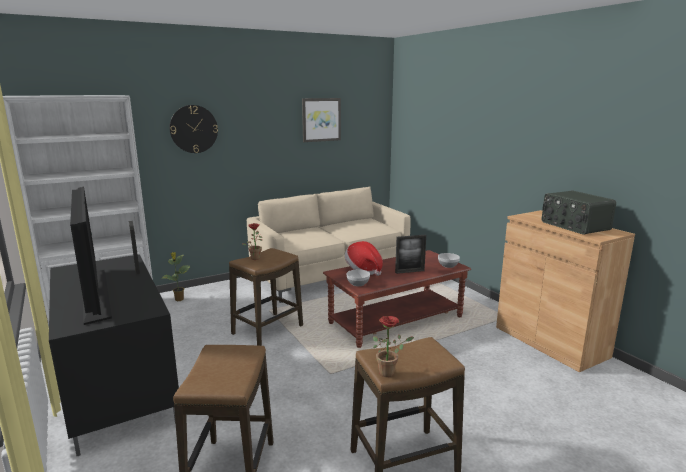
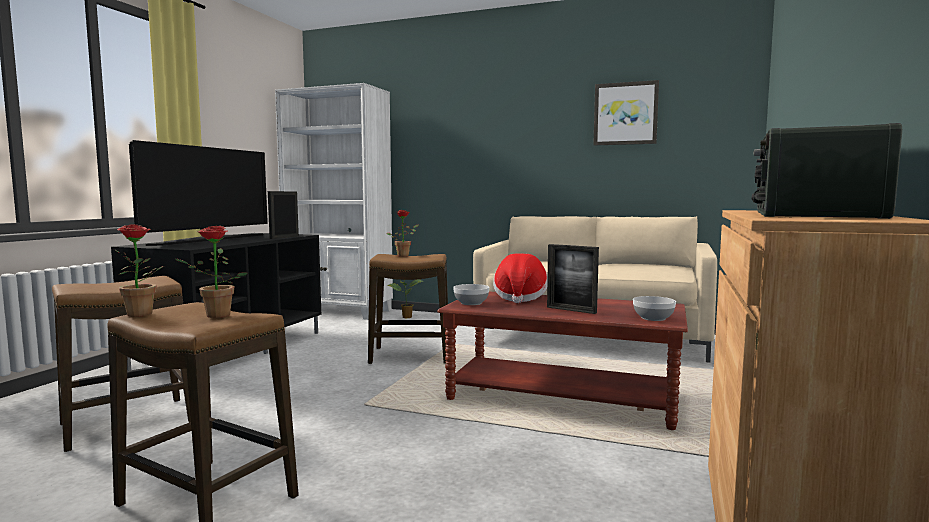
camera: 50 degrees right, 10 degrees down
(193, 129) = (455, 127): wall clock -> none
(416, 353) = (214, 316): none -> potted plant

